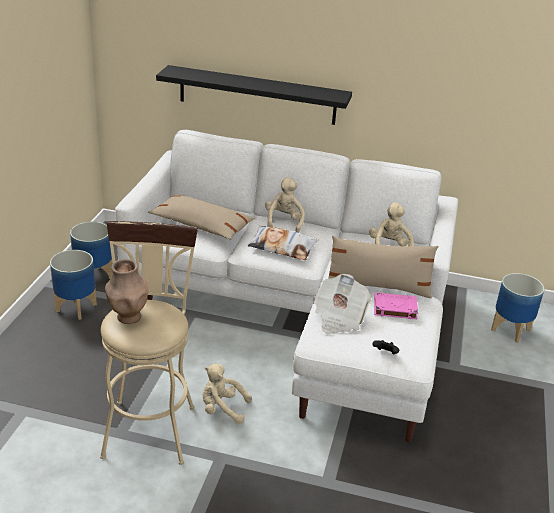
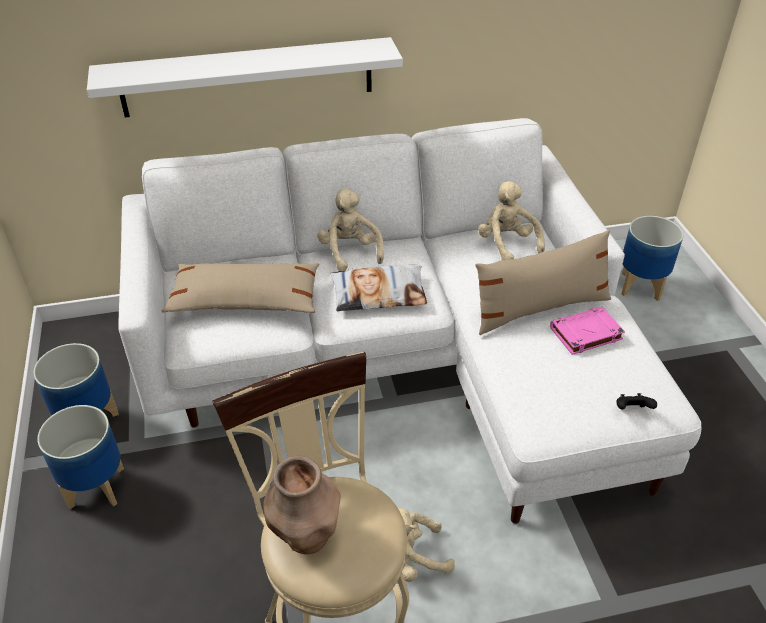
camera: 25 degrees left, 10 degrees up
(257, 95) = (247, 77): black shelf -> white shelf
(339, 317) = (535, 378): newspaper -> none

